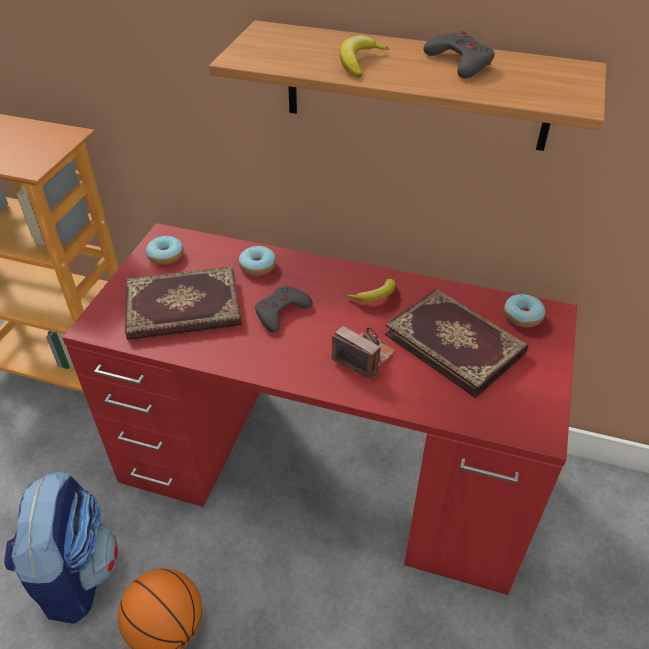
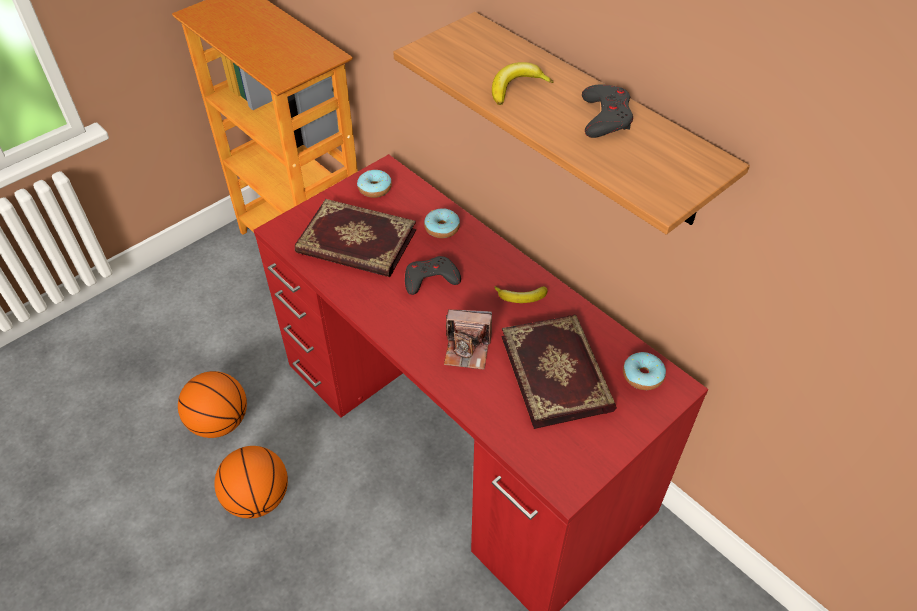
camera: 30 degrees right, 5 degrees up
(76, 573) = (220, 422): backpack -> basketball
(363, 357) = (467, 349): camera -> camera turned 120 degrees clockwise

